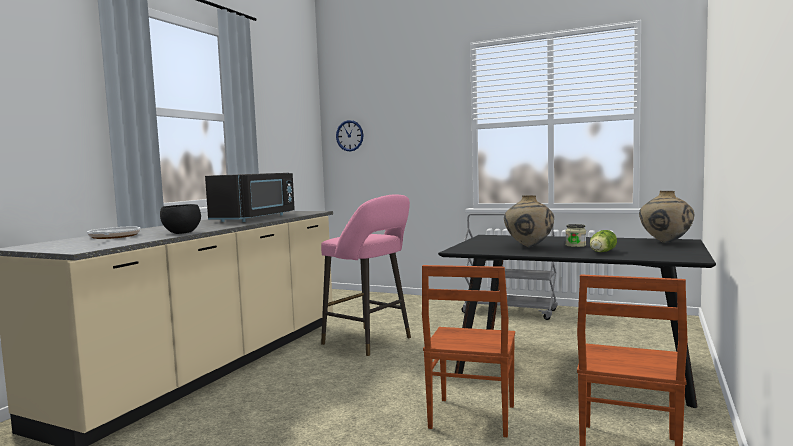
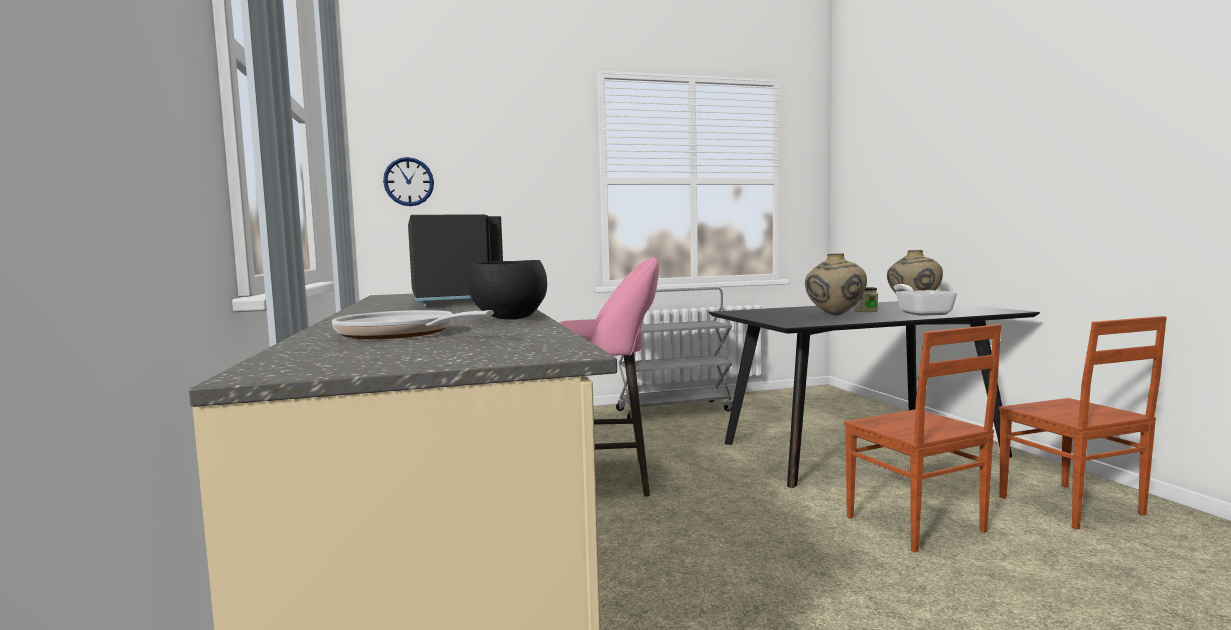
camera: 40 degrees left, 0 degrees up
(601, 252) = (922, 313): lettuce -> frying pan

